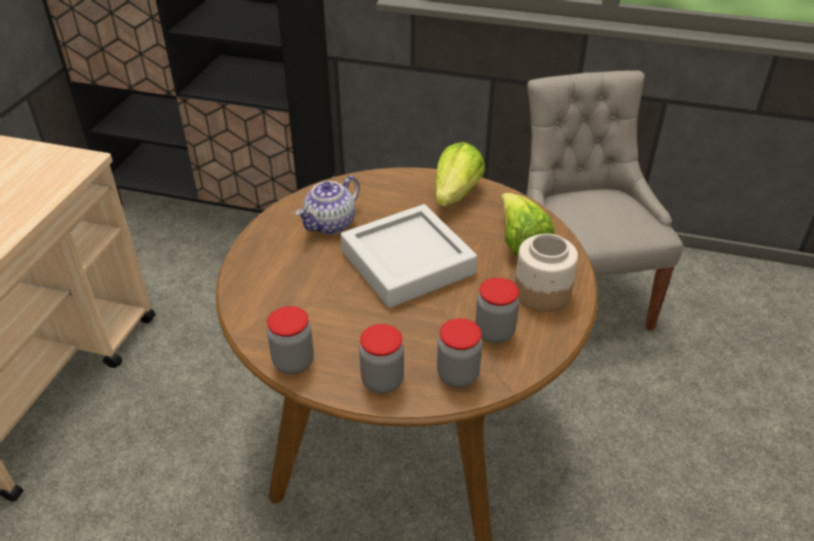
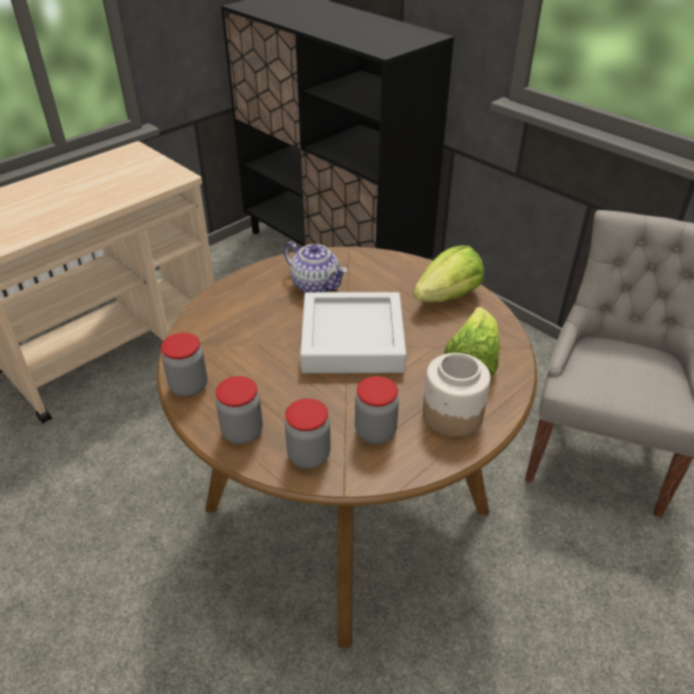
camera: 30 degrees right, 0 degrees up
(330, 224) = (316, 285): teapot -> teapot turned 120 degrees counterclockwise

